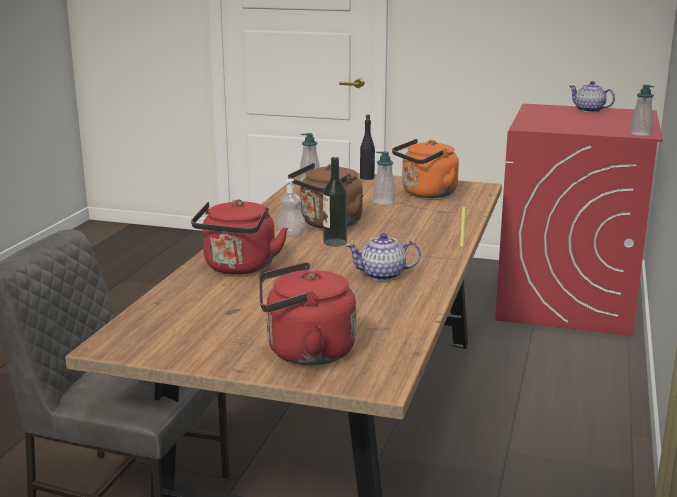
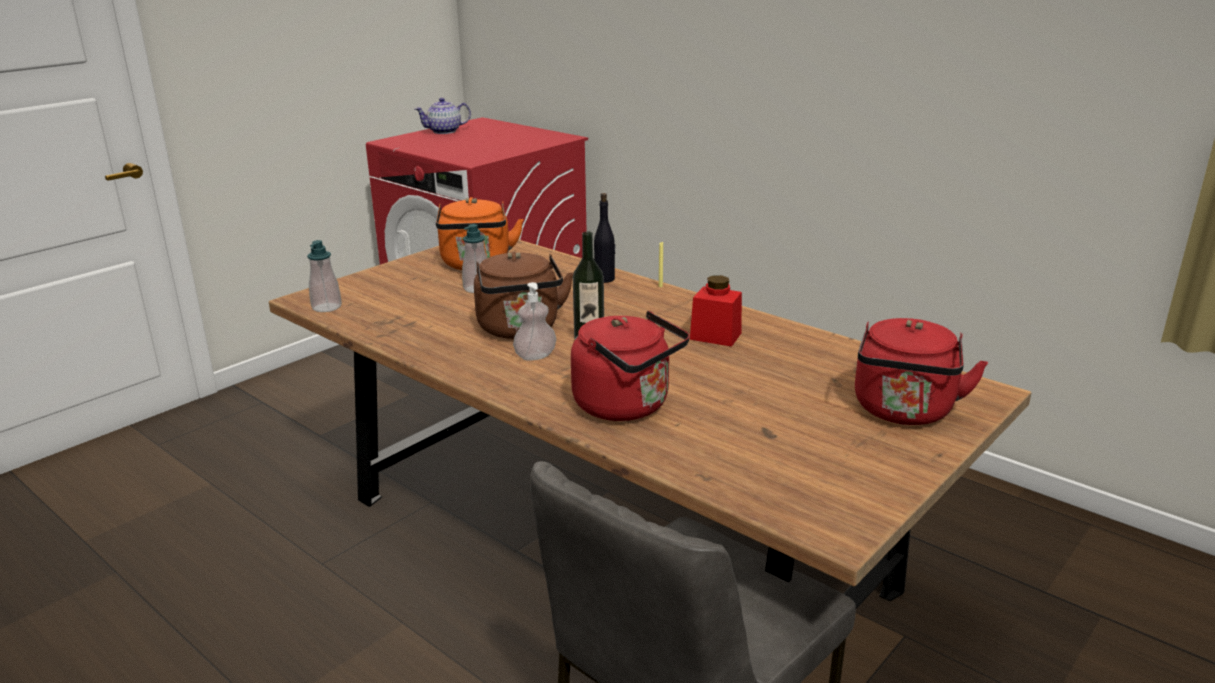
camera: 65 degrees left, 5 degrees up
(367, 178) = (370, 277): black bottle -> black bottle (605, 279)
(383, 275) = (715, 336): teapot -> red jar
(640, 134) = (560, 138): soap dispenser -> none

